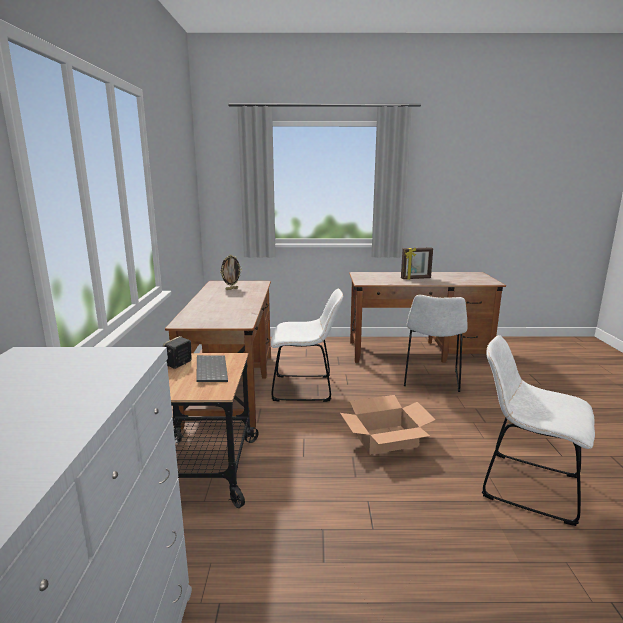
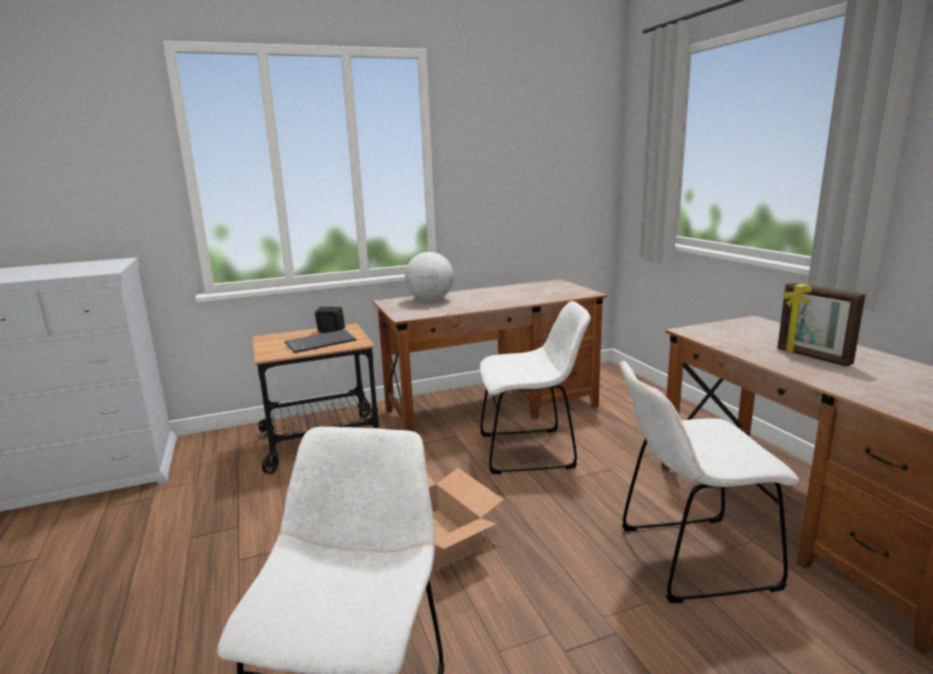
camera: 70 degrees right, 0 degrees up
(205, 313) = (430, 300): none -> globe
(231, 289) = (537, 290): picture frame -> none
(306, 388) = (532, 451): white chair -> white chair turned 75 degrees counterclockwise

